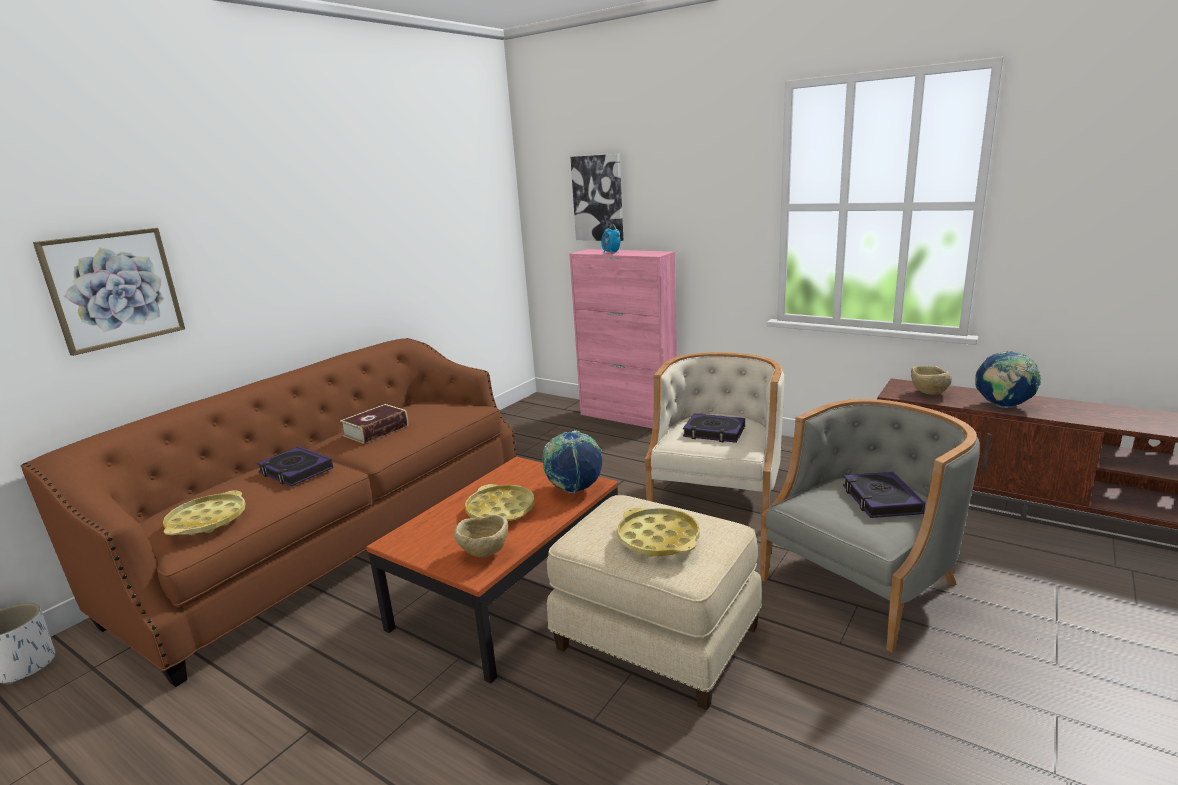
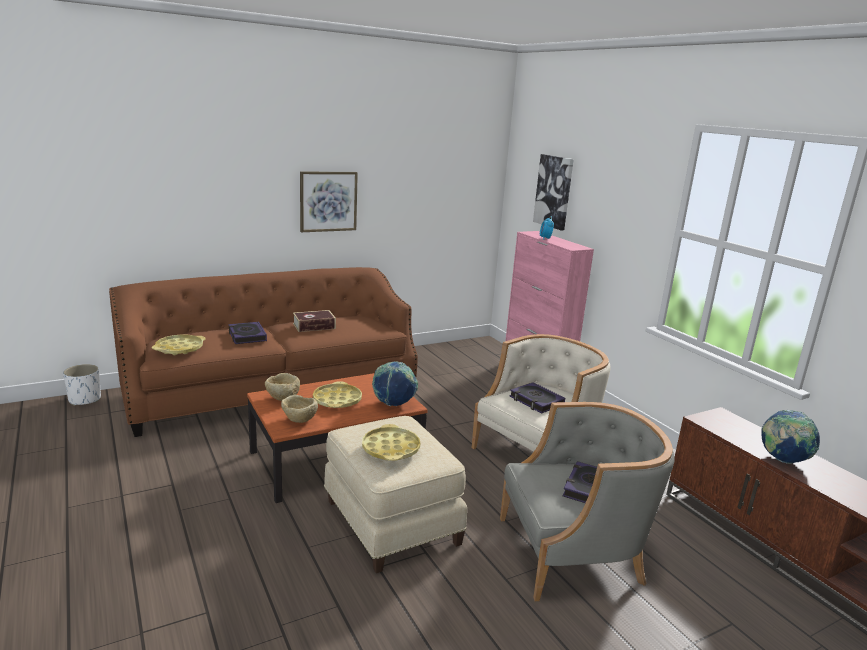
camera: 25 degrees right, 0 degrees up
(114, 289) = (181, 198): picture -> picture (328, 201)
(928, 393) = (732, 428): beige bowl -> beige bowl (282, 398)

